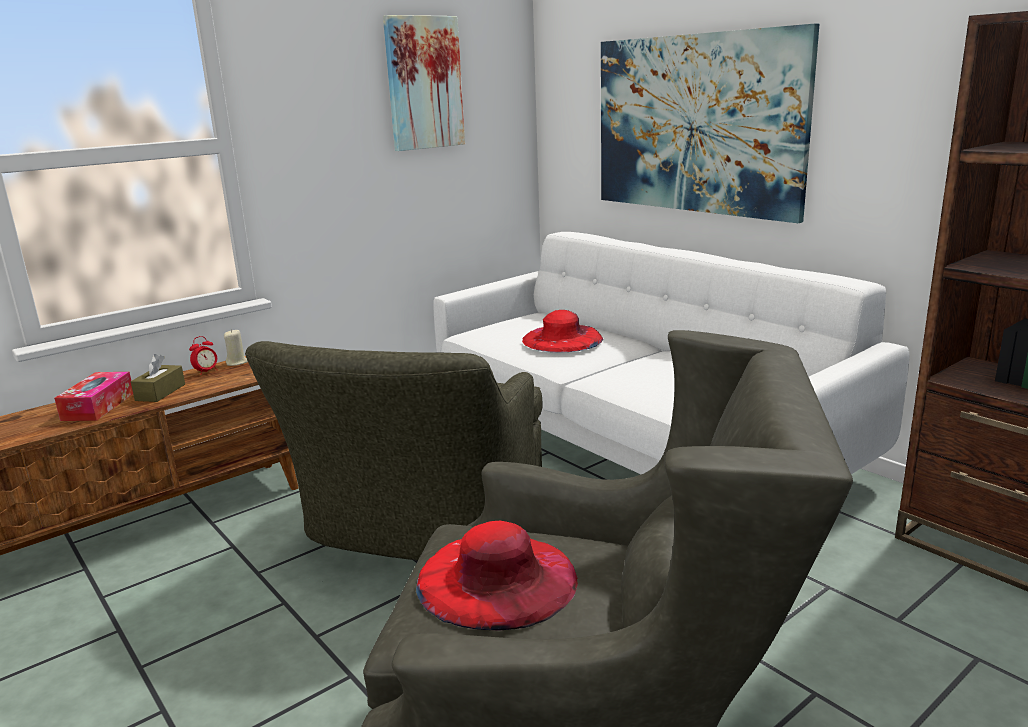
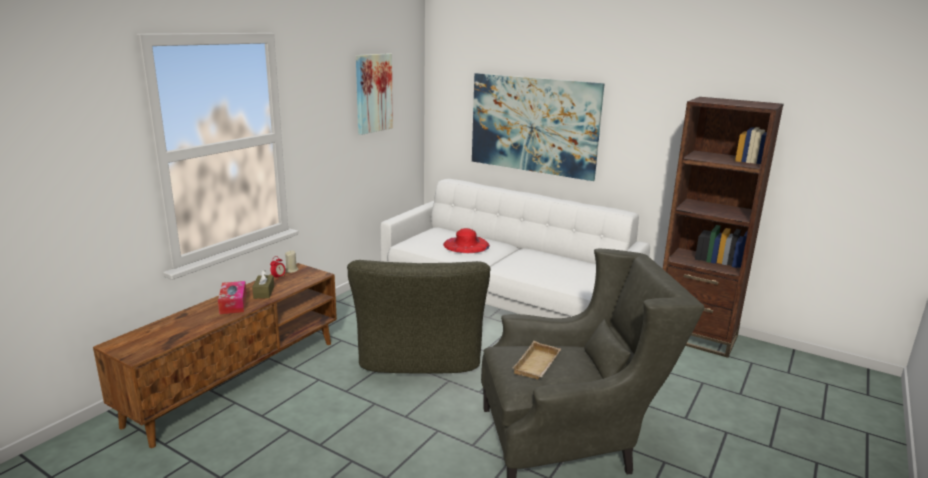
camera: 20 degrees left, 0 degrees up
(497, 579) = (538, 366): red hat -> beige tray

